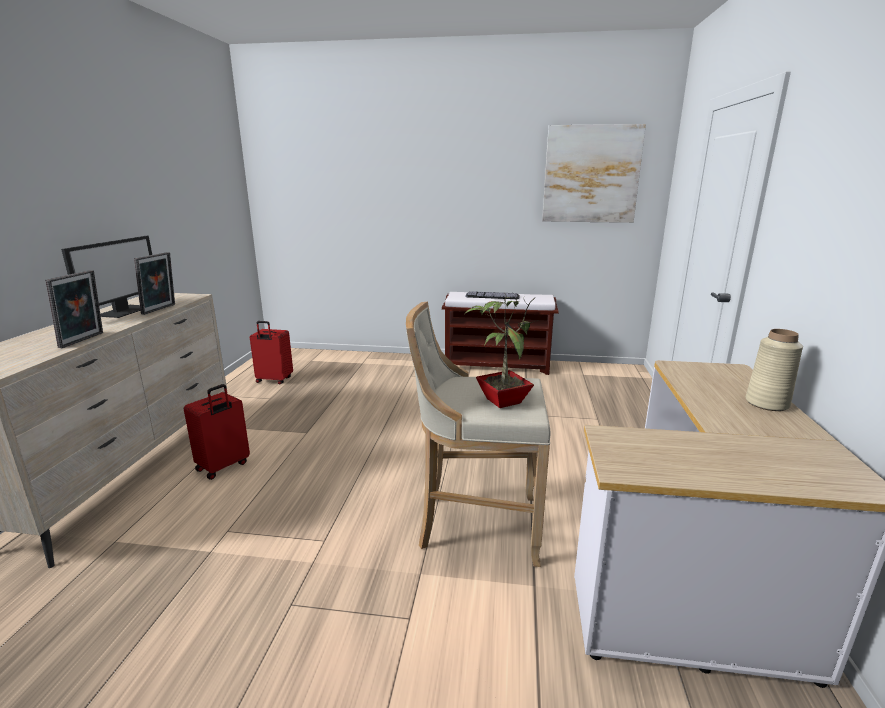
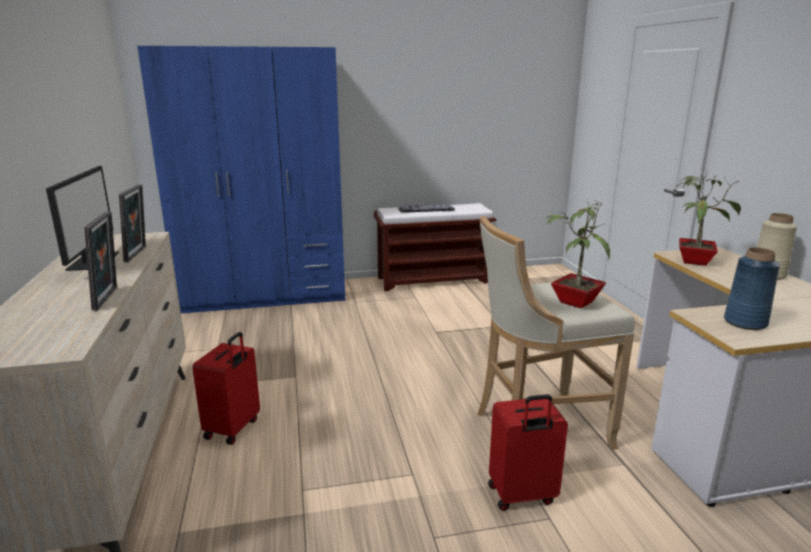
camera: 20 degrees left, 0 degrees up
(274, 380) = (203, 328): red suitcase -> red suitcase (522, 496)
(342, 360) = (265, 296): none -> blue wardrobe
(591, 174) = (510, 83): picture -> none
(655, 453) = (745, 322): none -> blue vase
(690, 376) = (694, 261): none -> potted plant

